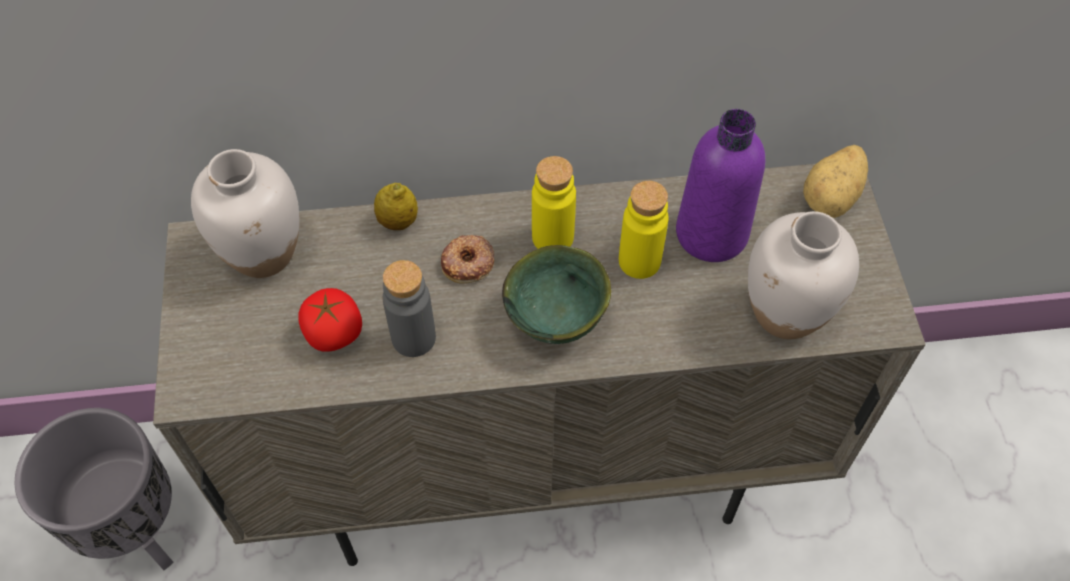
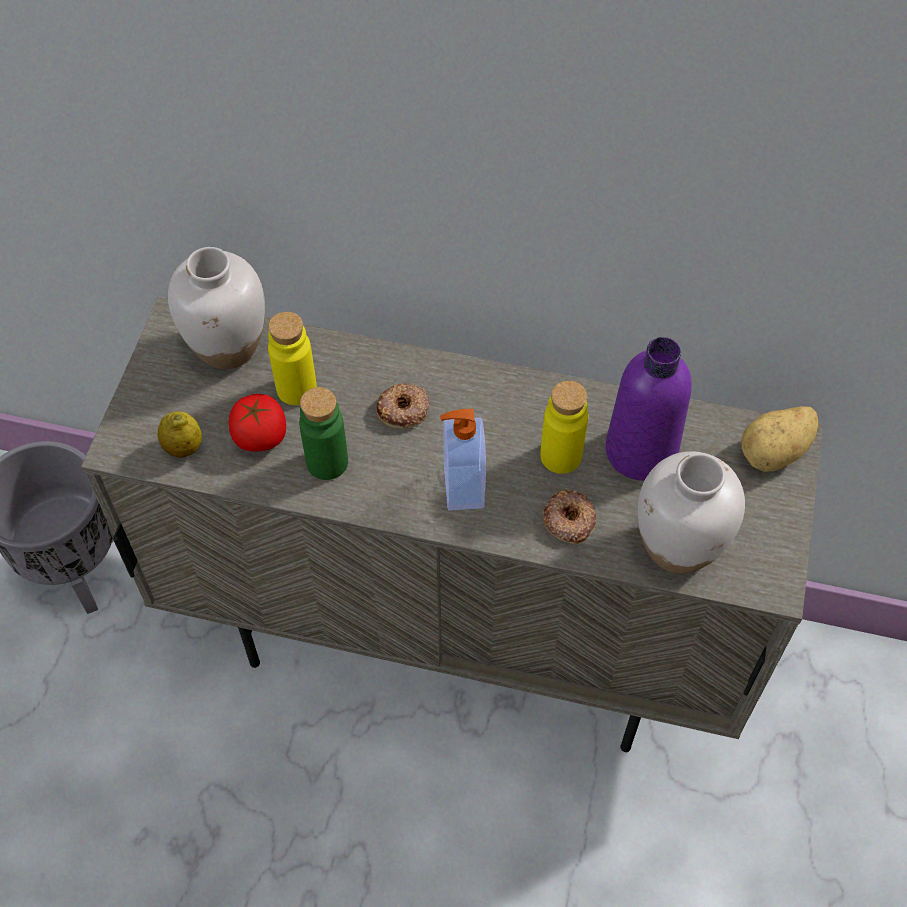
camera: 20 degrees right, 0 degrees up
(398, 221) = (356, 353): lemon -> lemon (183, 447)
(413, 338) = (327, 462): grey bottle -> green bottle
(552, 237) = (490, 410): yellow bottle -> yellow bottle (296, 389)
(558, 321) = (461, 488): green bowl -> soap dispenser
(673, 320) = (568, 520): none -> donut

